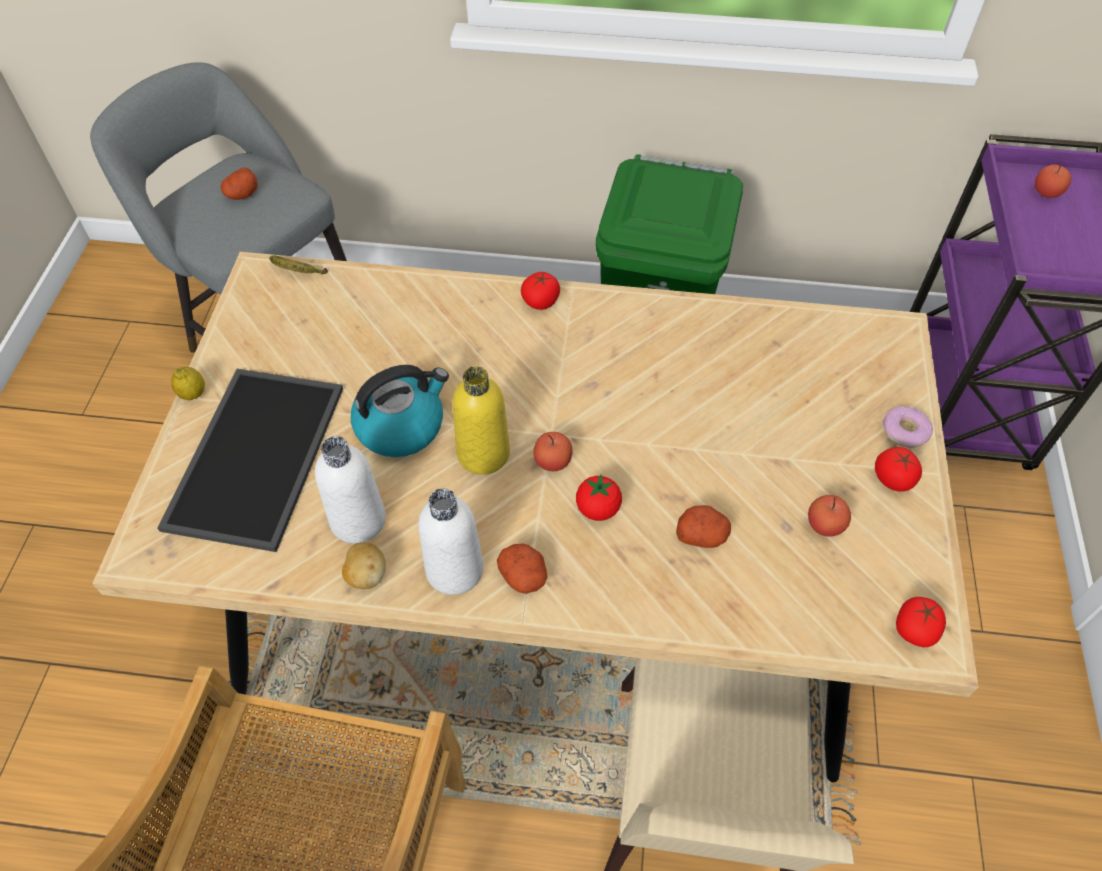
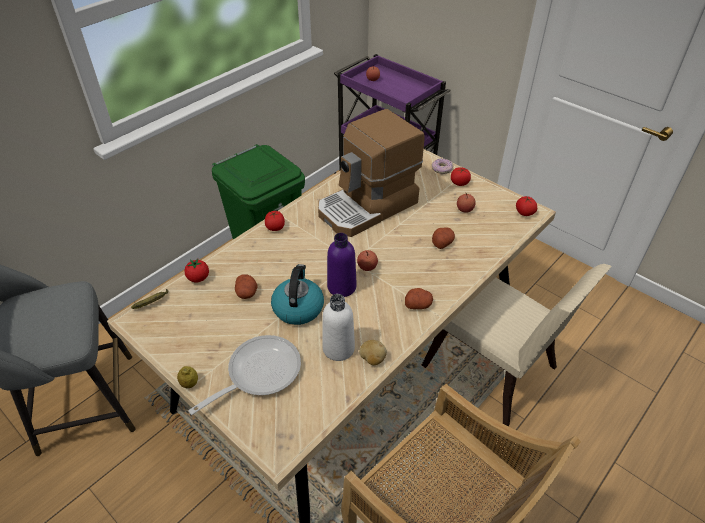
camera: 55 degrees left, 10 degrees down
(242, 194) = (41, 314): potato -> potato (247, 293)
(253, 454) = (258, 373): tray -> frying pan
(454, 570) = (396, 326): white bottle -> none
(483, 453) = (341, 287): yellow bottle -> purple bottle
(598, 508) = (404, 265): tomato -> tomato (198, 278)
(693, 384) = (368, 207): none -> coffee machine

